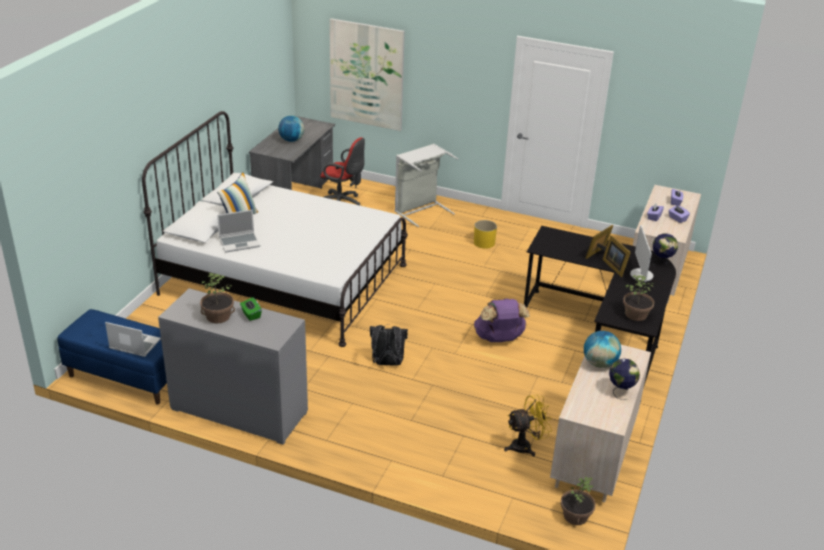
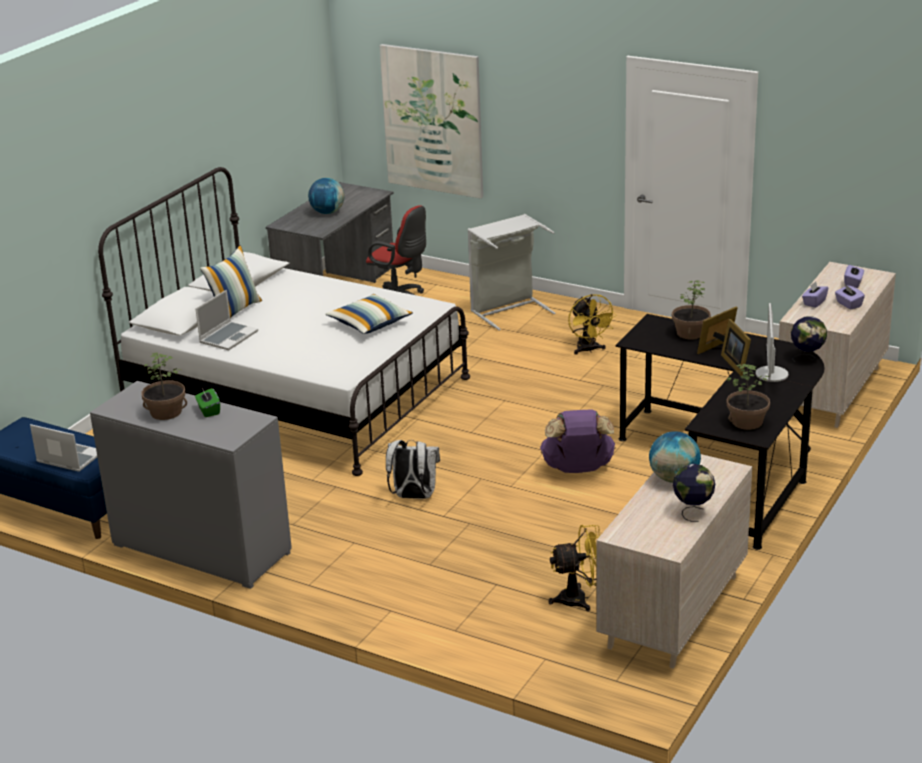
camera: 10 degrees right, 5 degrees down
(240, 242) = (228, 337): laptop -> laptop turned 45 degrees counterclockwise
(342, 231) = (369, 324): none -> pillow
(387, 363) = (413, 496): black backpack -> white backpack
(484, 243) = (589, 350): yellow planter -> yellow fan
(575, 516) = (626, 683): potted plant -> potted plant (690, 333)

